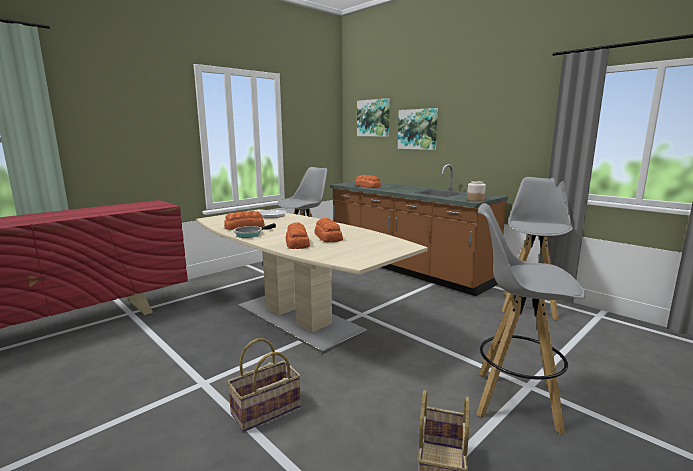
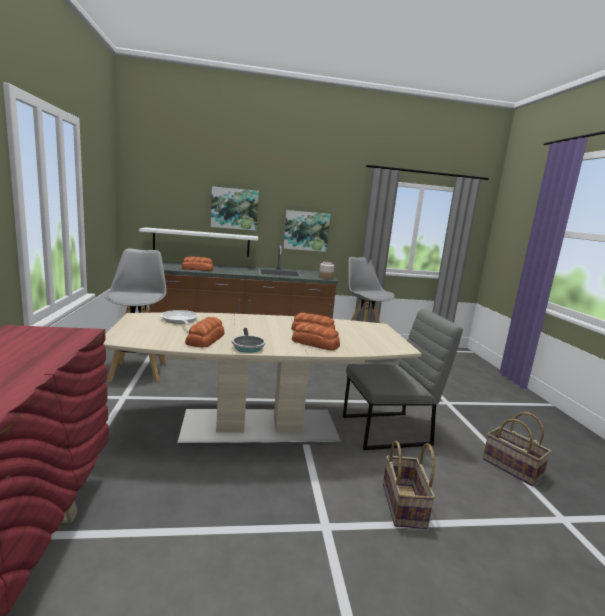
camera: 55 degrees left, 0 degrees up
(373, 118) = (172, 190): picture -> picture (306, 231)
(386, 368) = (388, 430): none -> grey chair
(393, 163) = (202, 242): none -> white shelf
(514, 399) = (457, 413): grey stool -> none

